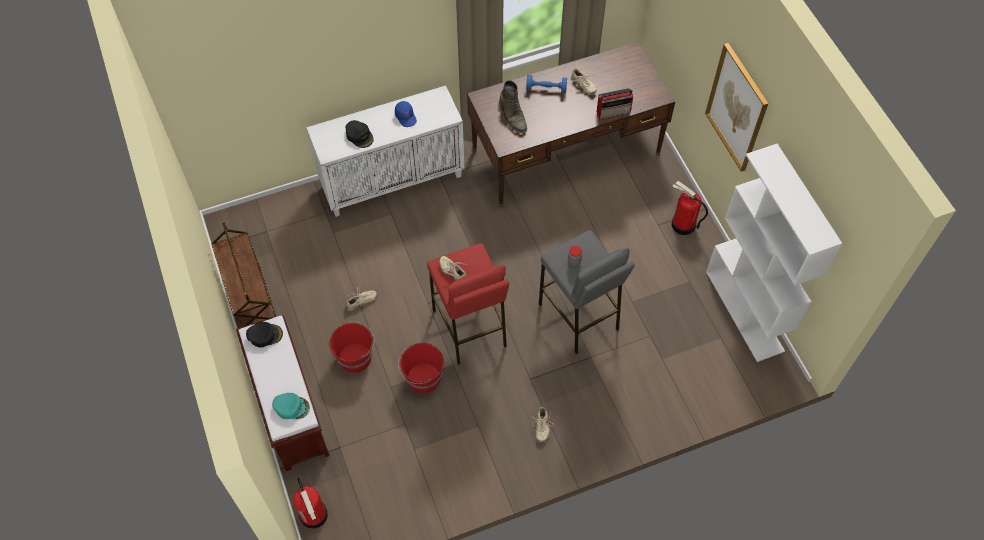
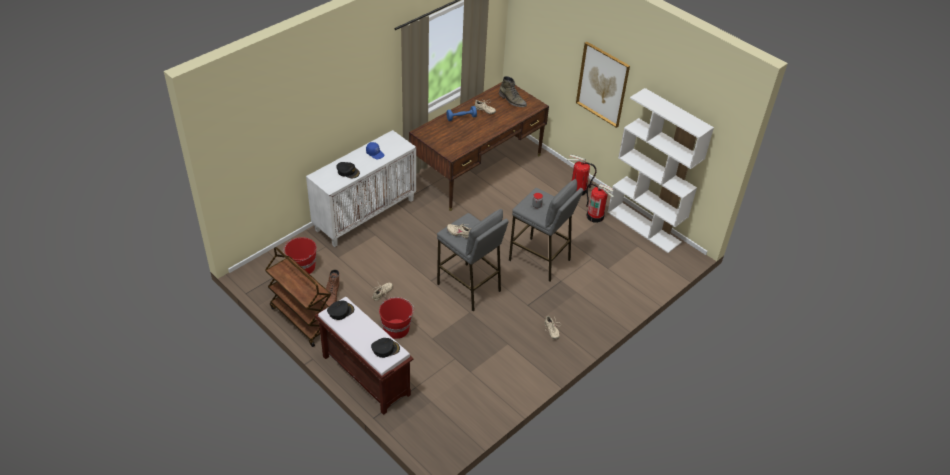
camera: 25 degrees left, 15 degrees down
(291, 407) = (385, 349): turquoise cap -> black cap
(300, 287) = (331, 297): none -> brown boot
(314, 515) = (419, 435): fire extinguisher -> fire extinguisher (595, 216)
(423, 378) = (452, 326): red bucket -> red bucket (302, 267)
(469, 328) = (469, 287): red stool -> grey stool
(512, 116) = (447, 137): green boot -> green boot (512, 100)
(614, 111) = (513, 120): radio -> none

